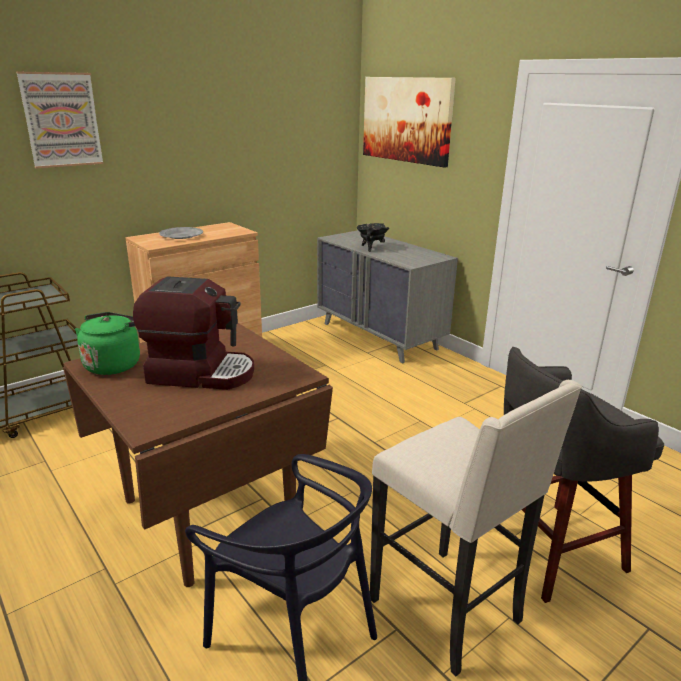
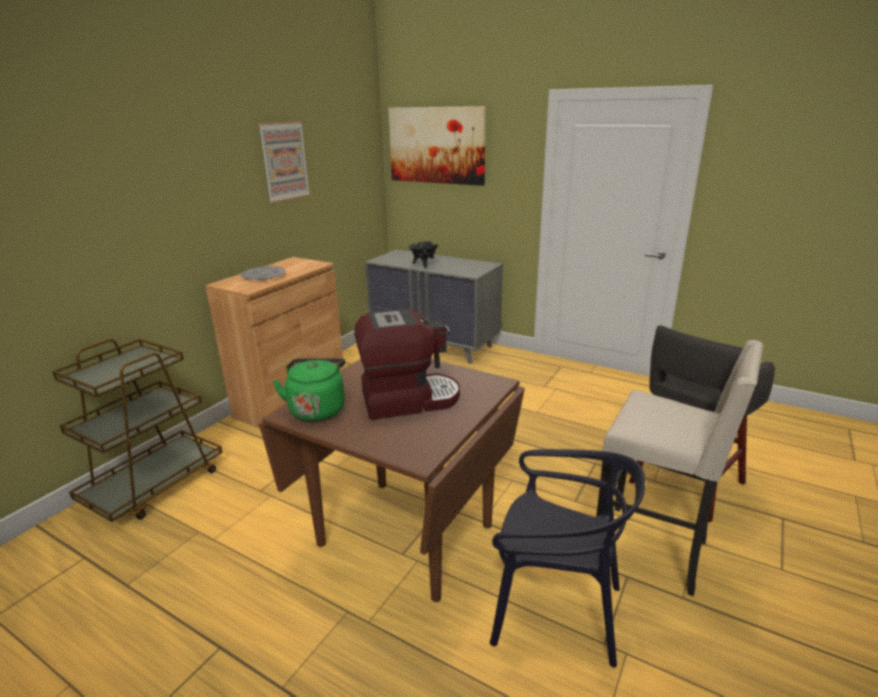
camera: 20 degrees left, 0 degrees up
(61, 120) = (133, 168): picture -> picture (284, 161)

